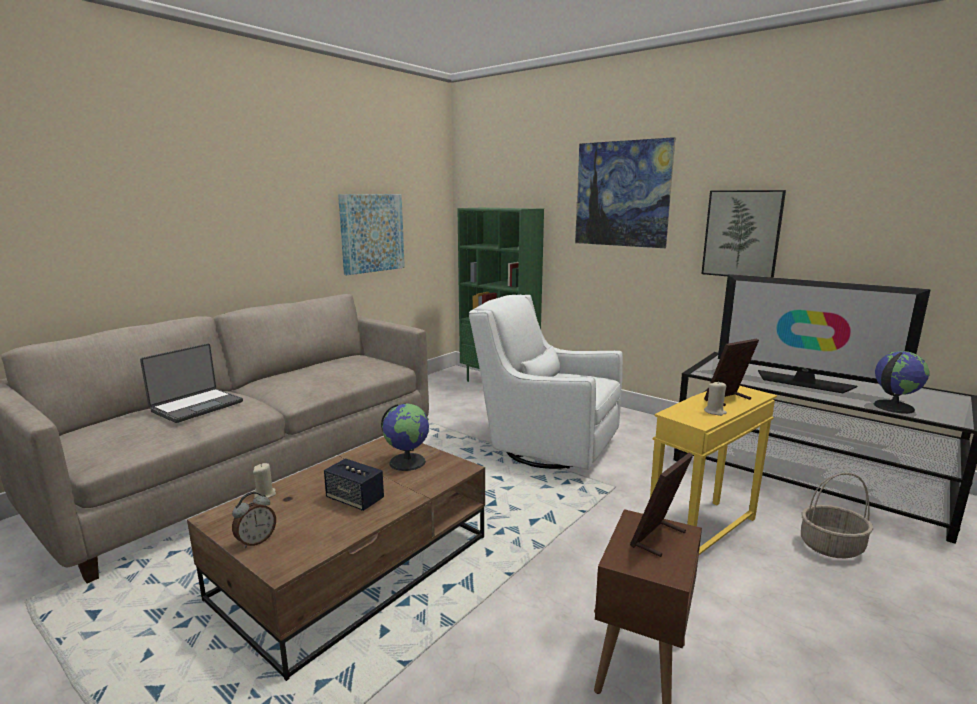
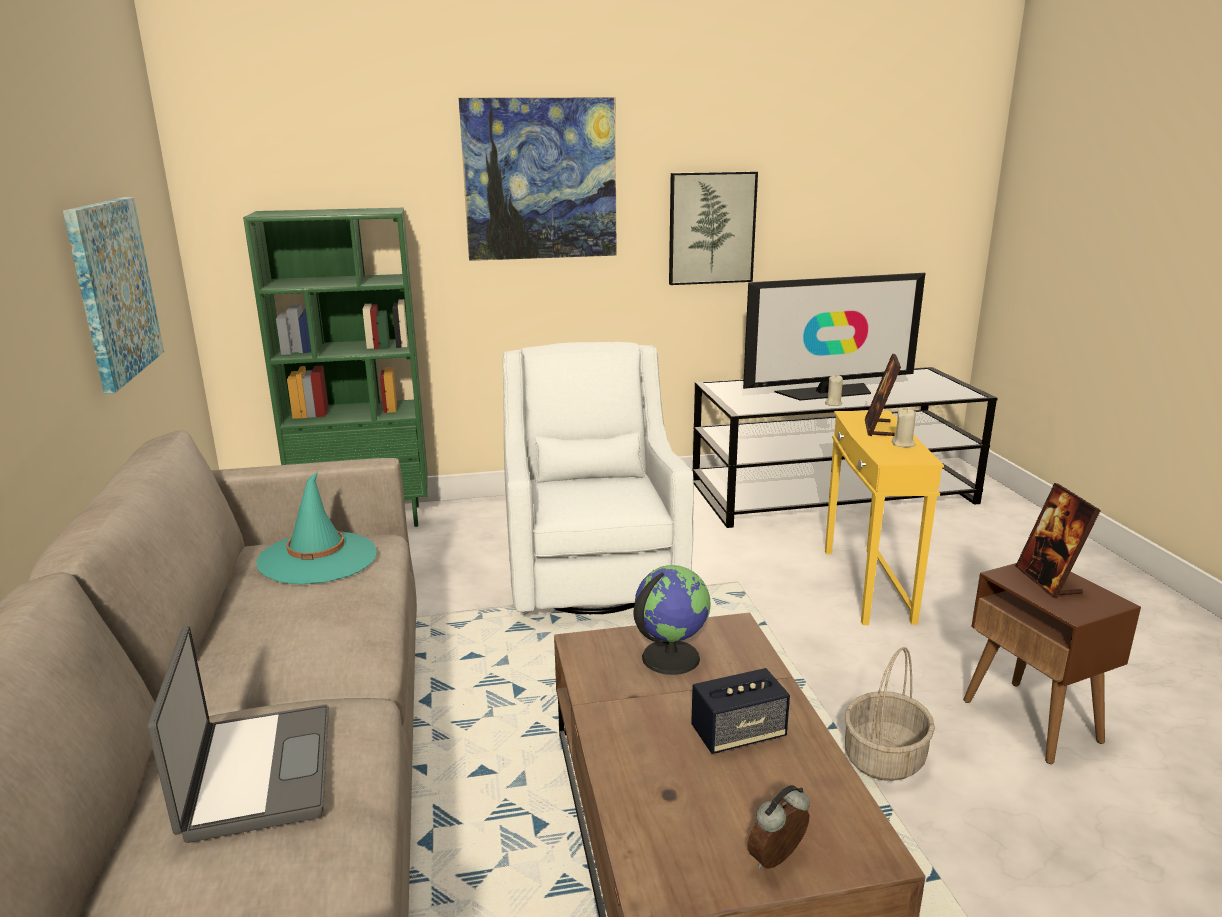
camera: 50 degrees left, 5 degrees up
(256, 541) = (778, 861): alarm clock -> alarm clock turned 120 degrees counterclockwise
(265, 494) = (630, 814): beige candle -> beige candle (833, 403)
(358, 363) = (318, 558): none -> turquoise hat
(544, 447) = (592, 577): white armchair -> white armchair turned 105 degrees clockwise
(831, 547) = (942, 546): basket -> basket (884, 759)
(893, 407) = (920, 395): globe -> none

